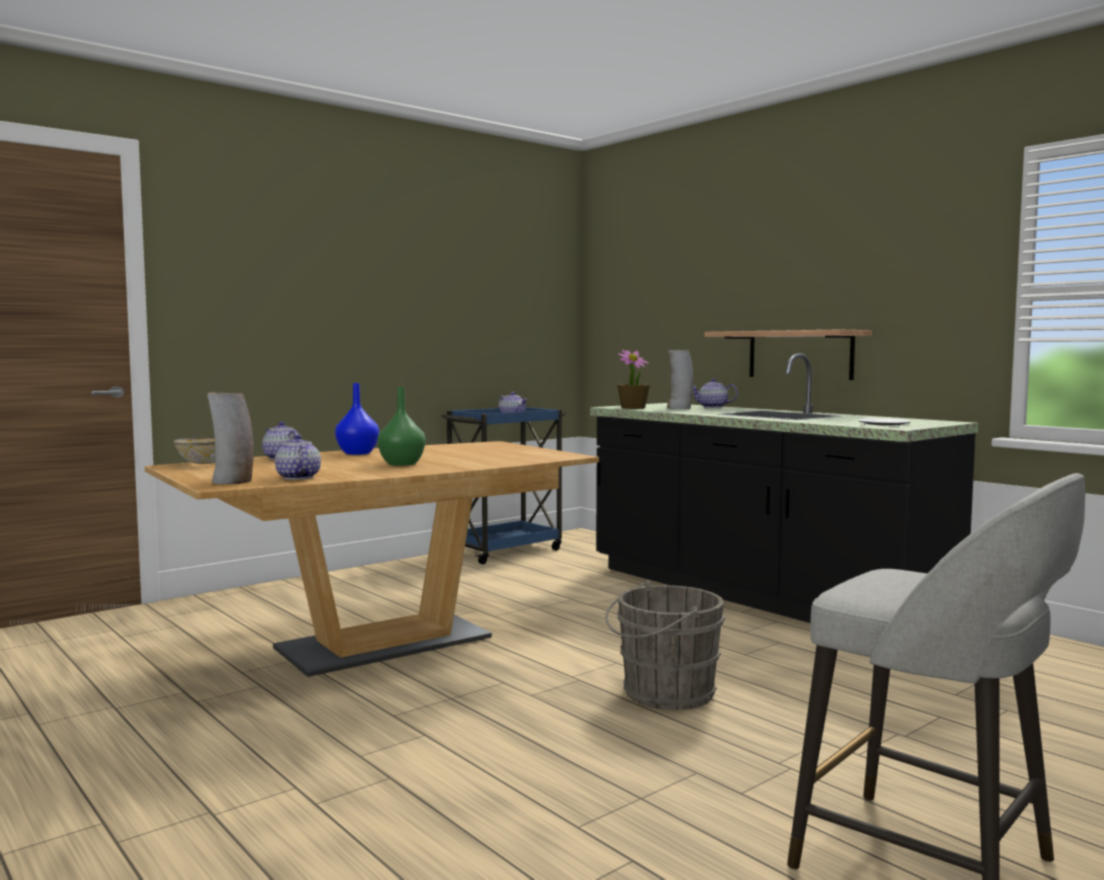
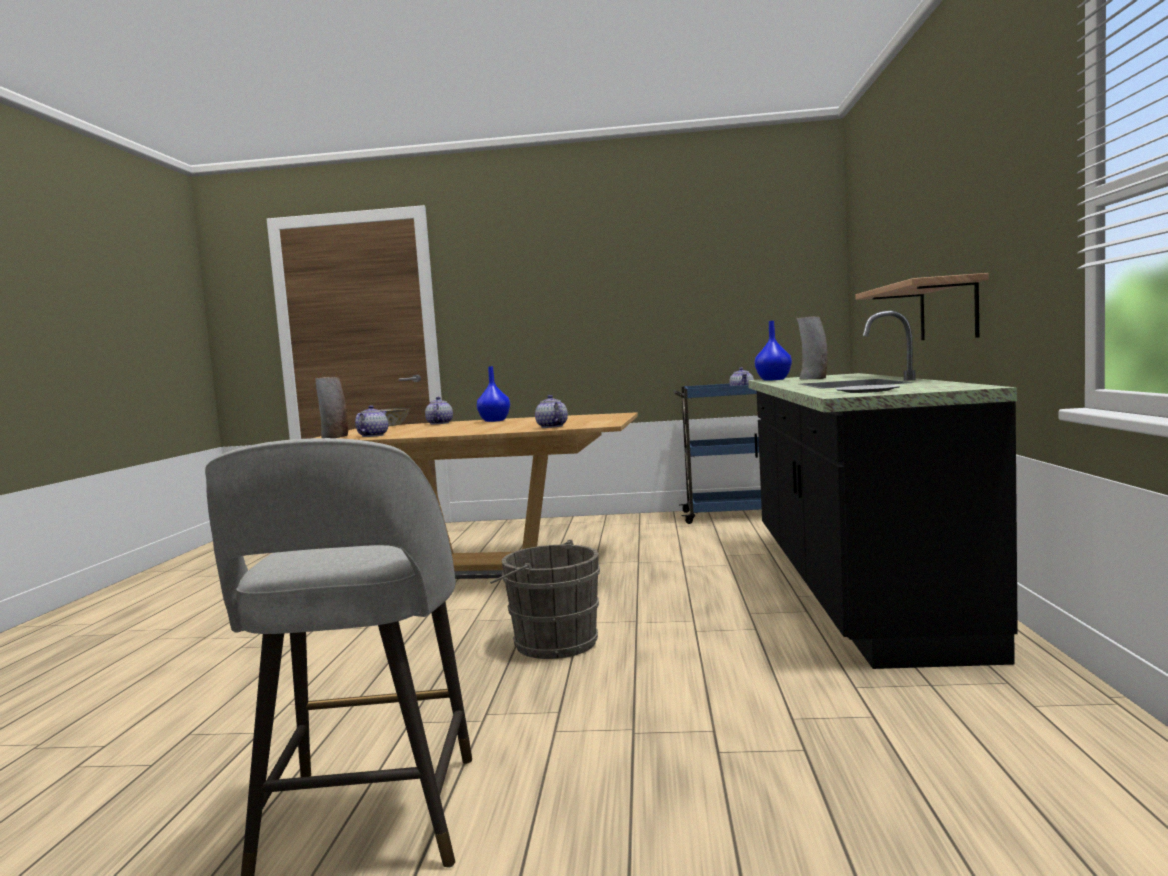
camera: 45 degrees right, 0 degrees up
(403, 464) = (470, 428): green vase -> none
(633, 408) = (774, 379): potted plant -> blue vase
(712, 407) = (860, 376): teapot -> teapot (551, 426)

